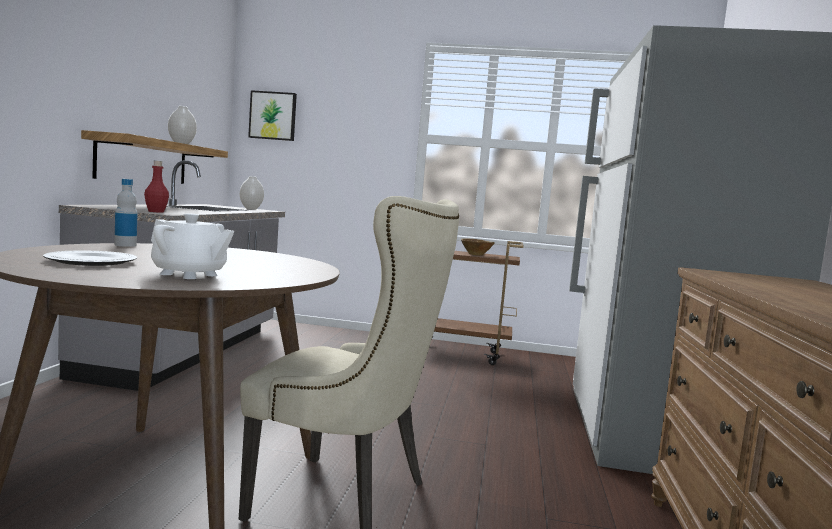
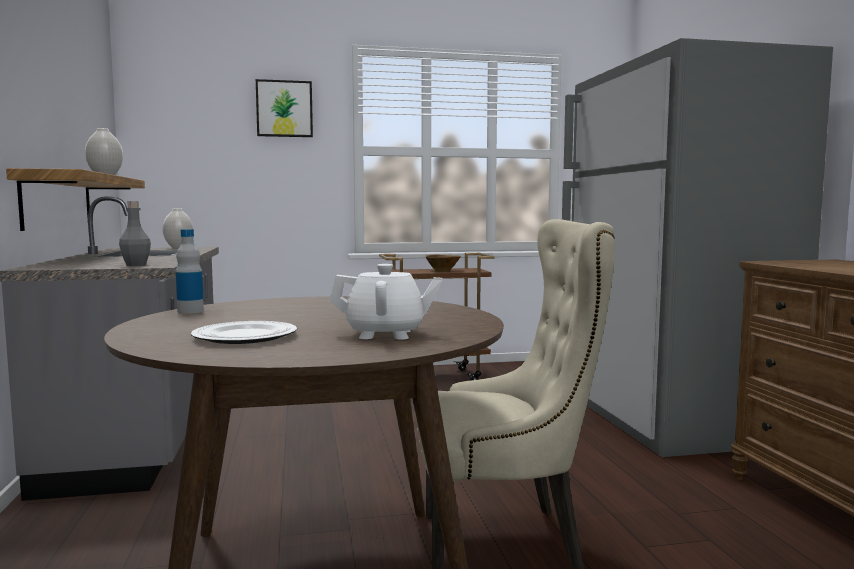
camera: 20 degrees left, 0 degrees up
(156, 211) = (136, 265): red bottle -> grey bottle
(273, 116) = (173, 133): picture -> picture (284, 109)

